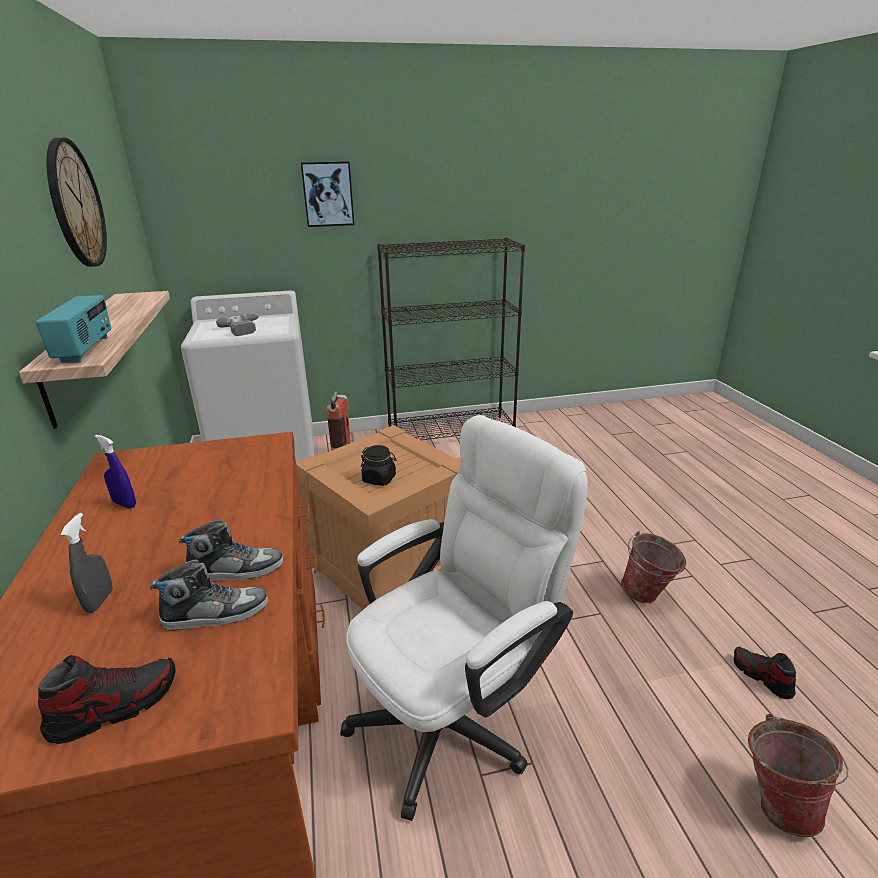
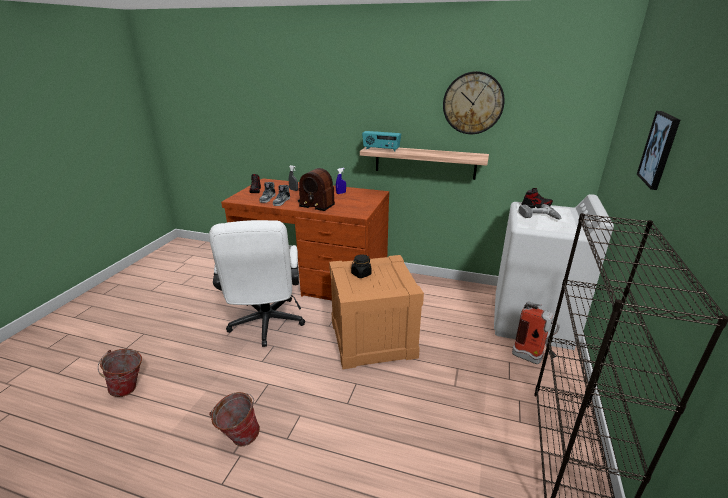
camera: 120 degrees right, 0 degrees up
(221, 511) = (316, 203): none -> radio
(761, 677) = (147, 441): shoe -> shoe (536, 206)

